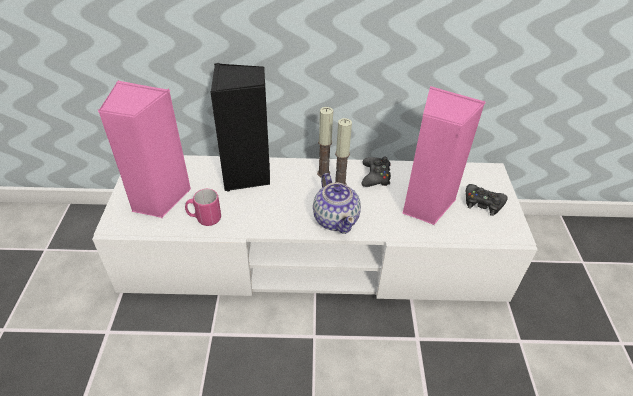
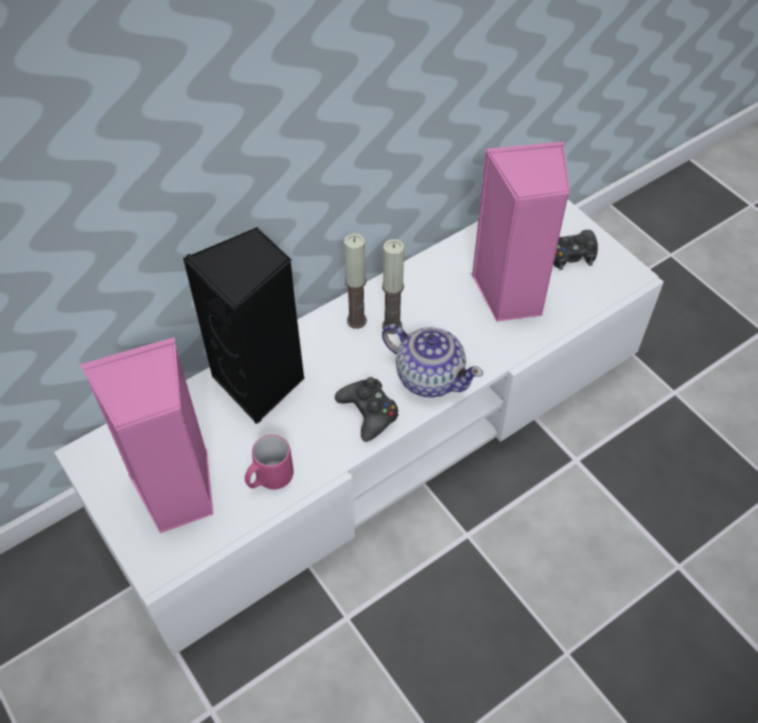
camera: 35 degrees left, 10 degrees up
(375, 176) = (423, 287): black game controller -> black game controller (369, 412)

